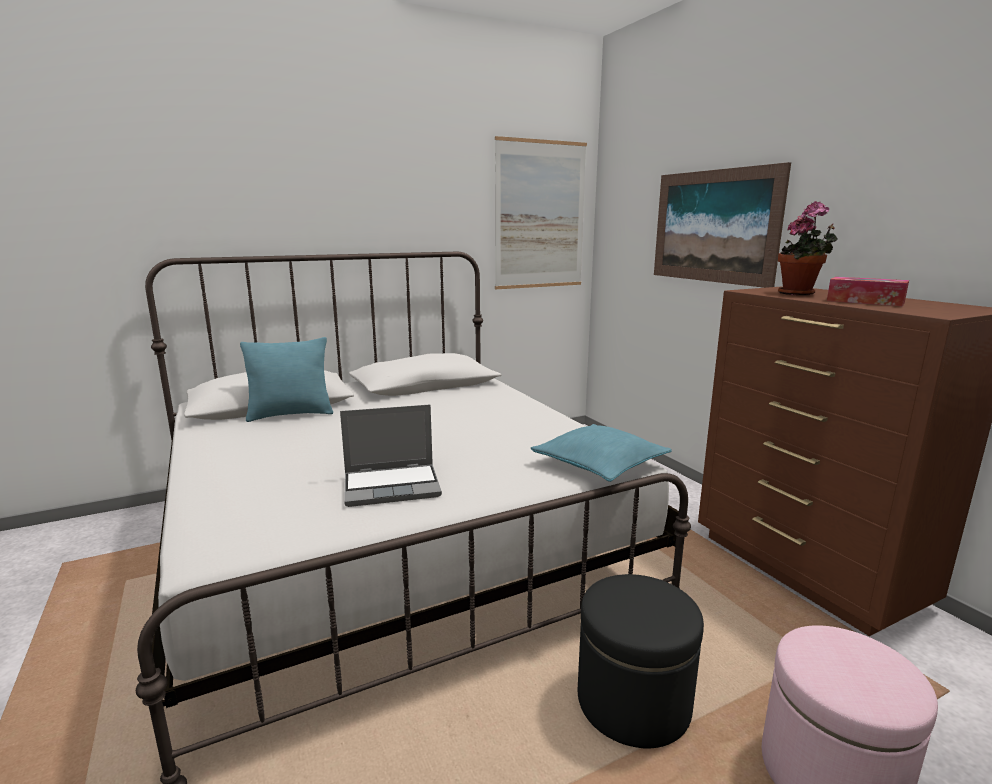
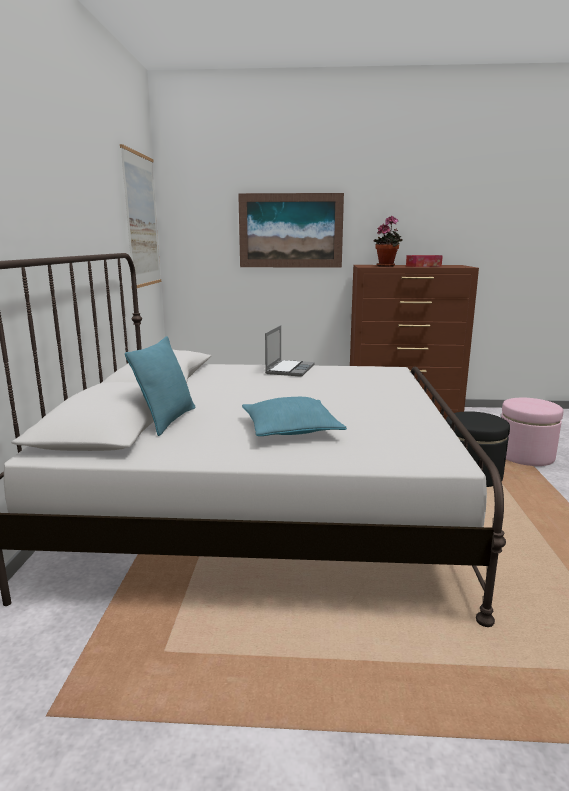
camera: 60 degrees left, 0 degrees up
(393, 486) = (376, 410): laptop -> laptop (289, 369)
(600, 464) = (391, 372): turquoise pillow -> turquoise pillow (291, 429)

